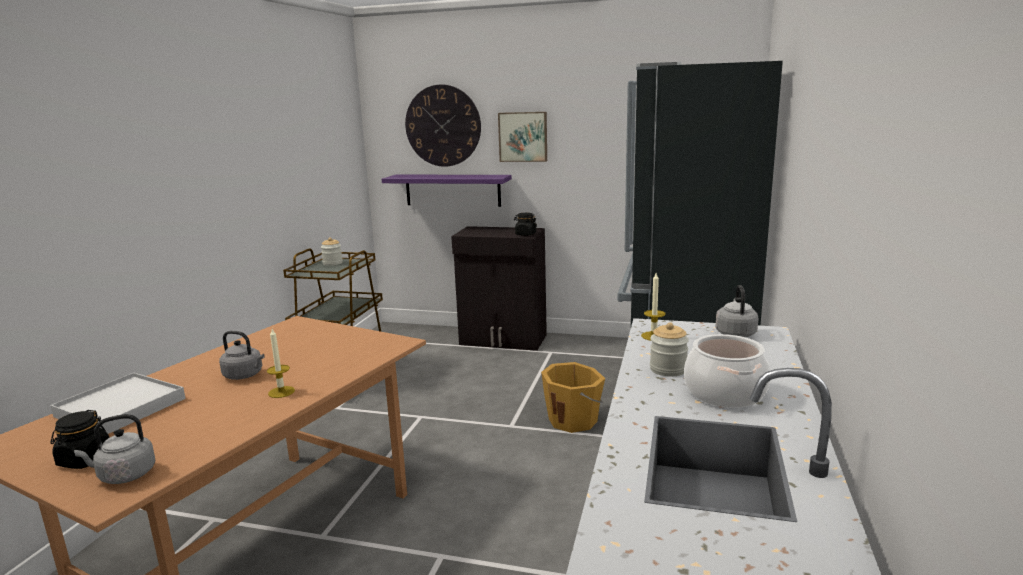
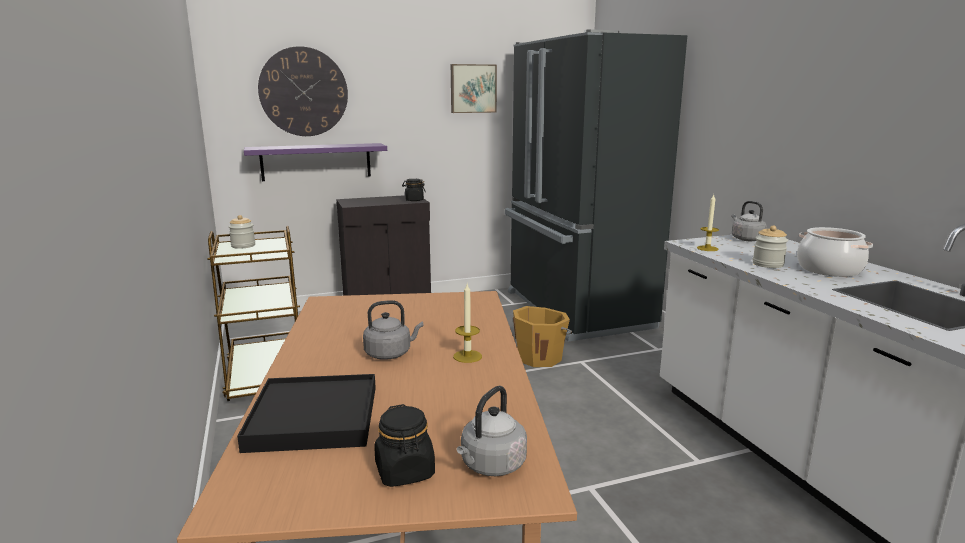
camera: 35 degrees left, 0 degrees up
(120, 408) = (314, 418): white tray -> black tray
(523, 136) = (392, 104): picture -> picture (473, 88)

